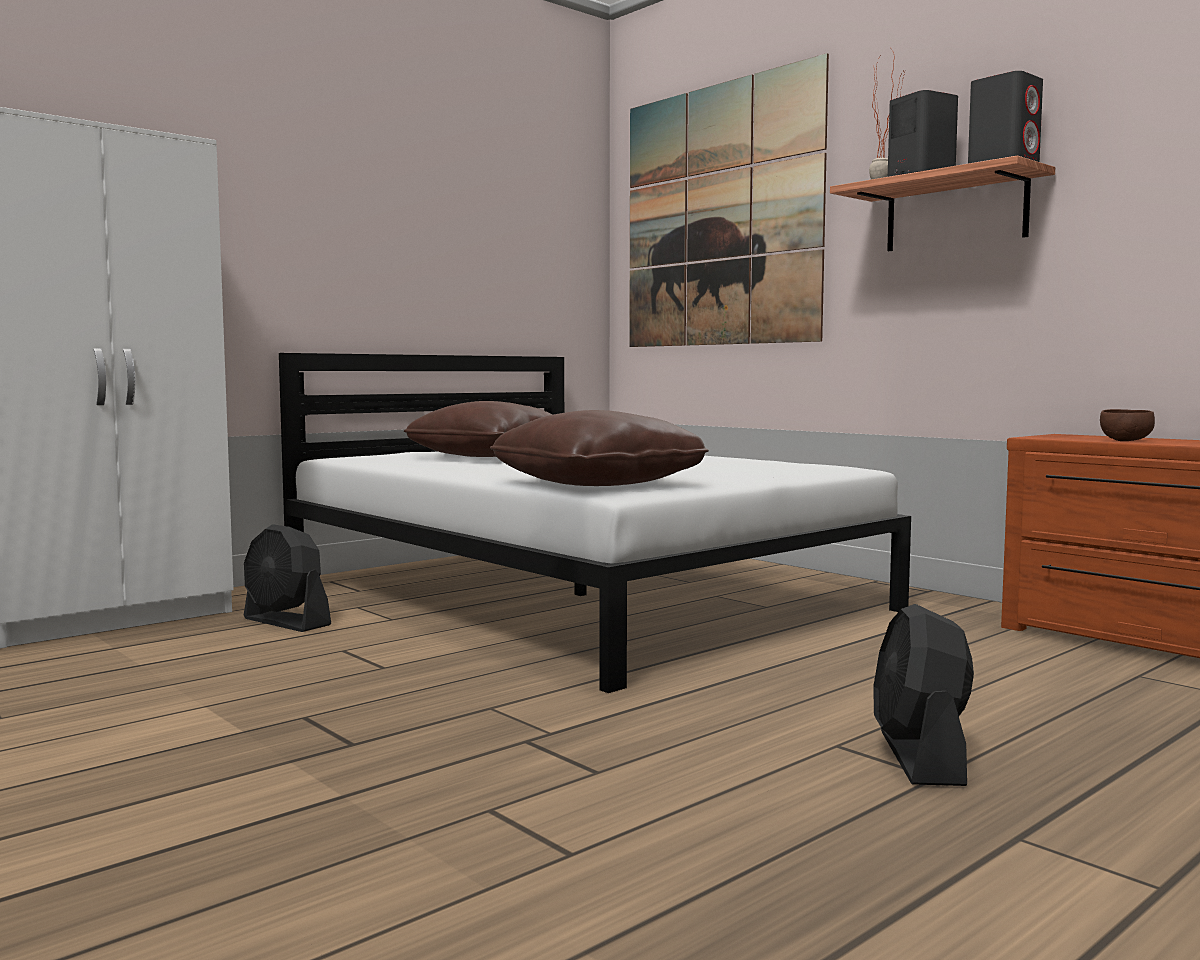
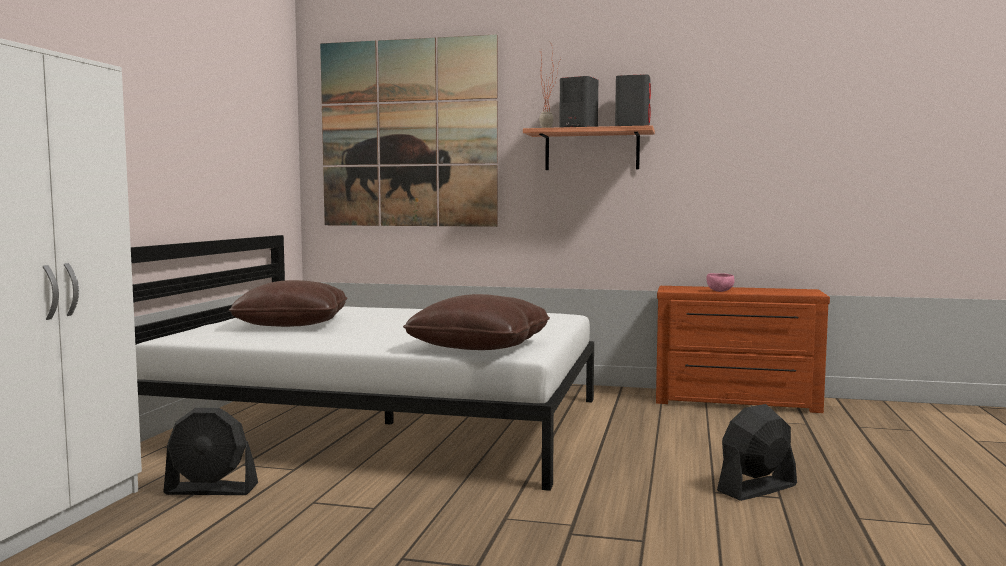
camera: 35 degrees left, 0 degrees up
(920, 757) = (757, 488): black fan -> black fan turned 90 degrees clockwise
(1126, 441) = (720, 291): brown bowl -> pink bowl

